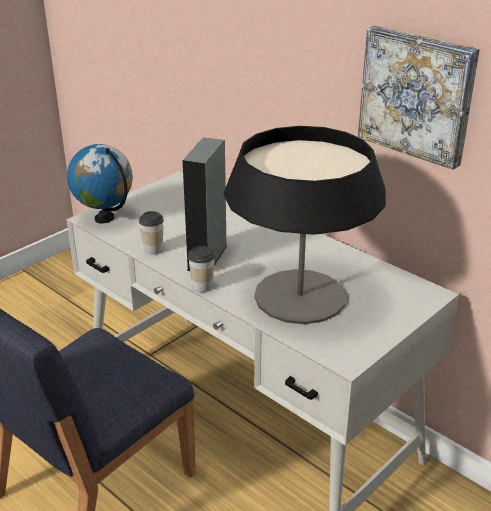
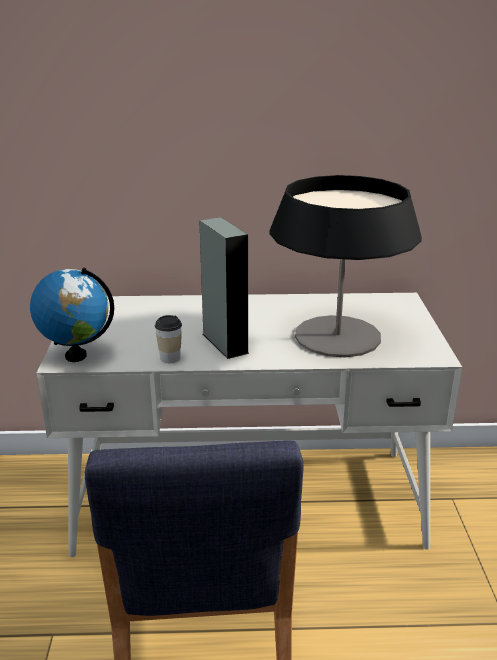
camera: 45 degrees left, 5 degrees down
(202, 286) = (261, 363): cup -> none
(417, 95) = (360, 135): picture -> none

